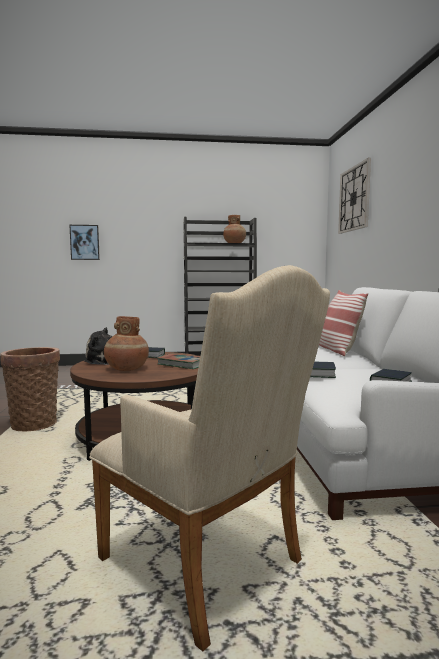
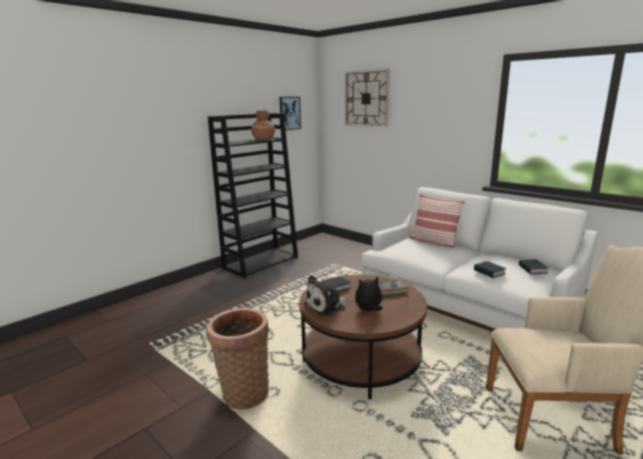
camera: 40 degrees left, 10 degrees up
(85, 242) = (94, 153): picture -> picture (289, 113)
(126, 369) = (368, 310): brown vase -> plush toy

